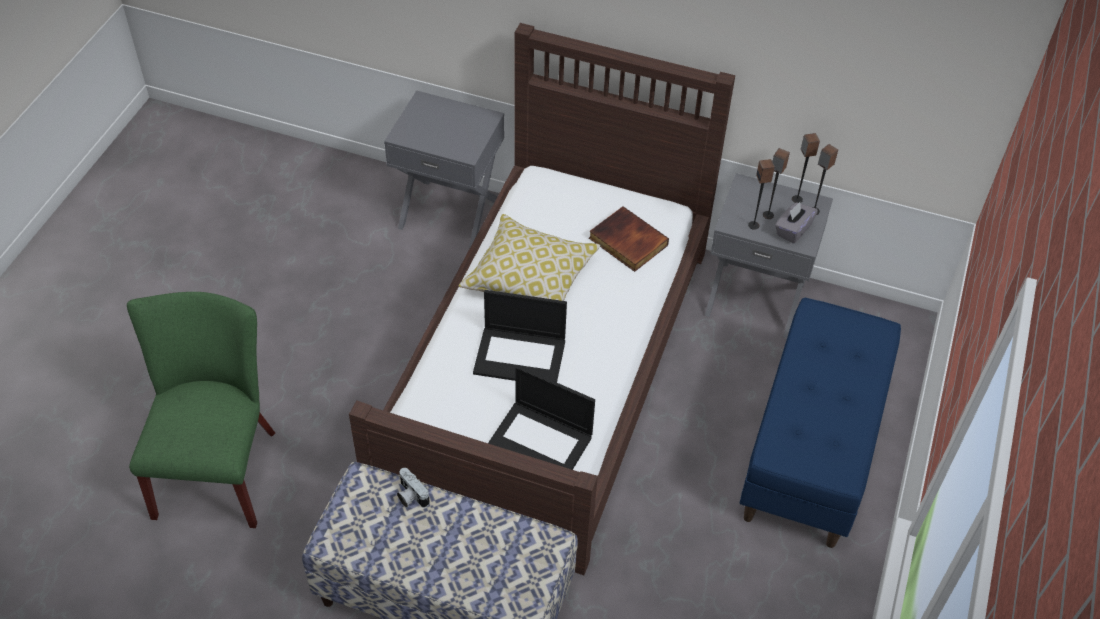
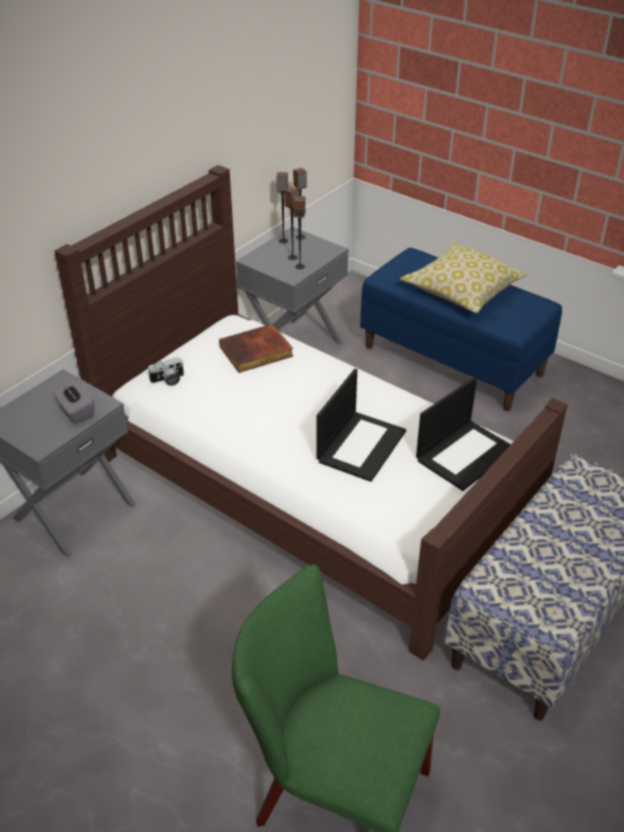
camera: 70 degrees left, 10 degrees down
(410, 496) = (510, 554): camera -> camera (168, 380)
(530, 278) = (268, 419): pillow -> pillow (462, 290)
(793, 230) = (315, 250): grey tissue box -> grey tissue box (76, 411)

